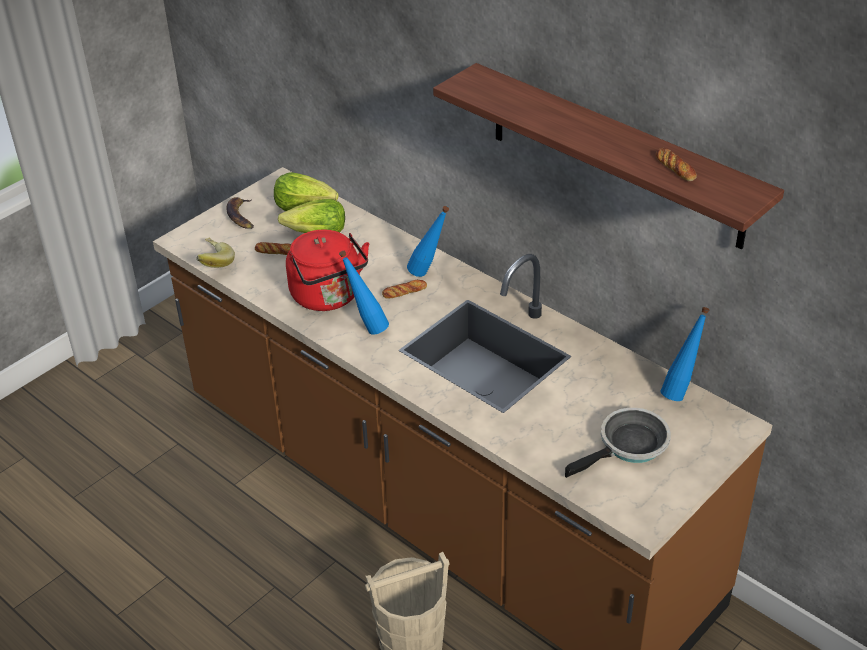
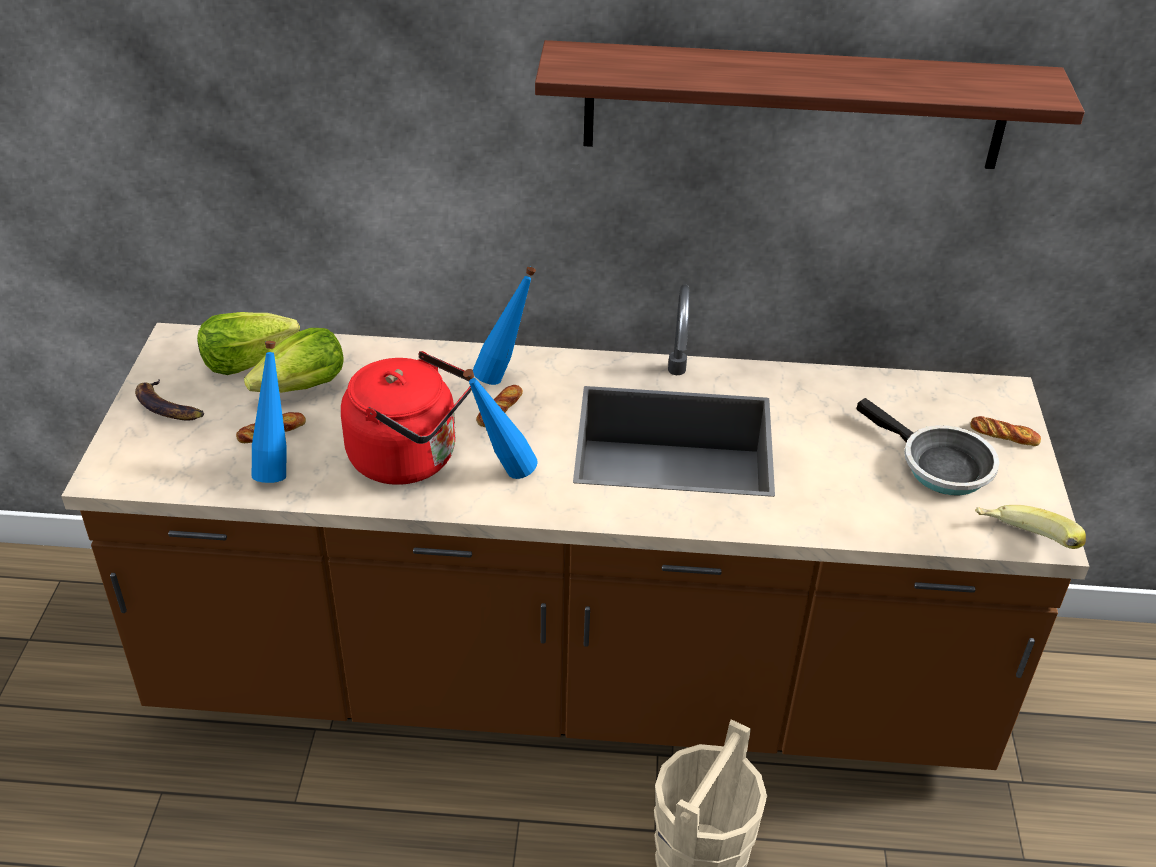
camera: 40 degrees left, 0 degrees up
(212, 264) = (194, 488): banana -> banana (1022, 545)
(629, 446) = (939, 466): frying pan -> frying pan turned 120 degrees clockwise
(675, 168) = (936, 81): bread -> bread (1004, 435)
(680, 391) = (914, 383): blue bottle -> blue bottle (276, 467)

